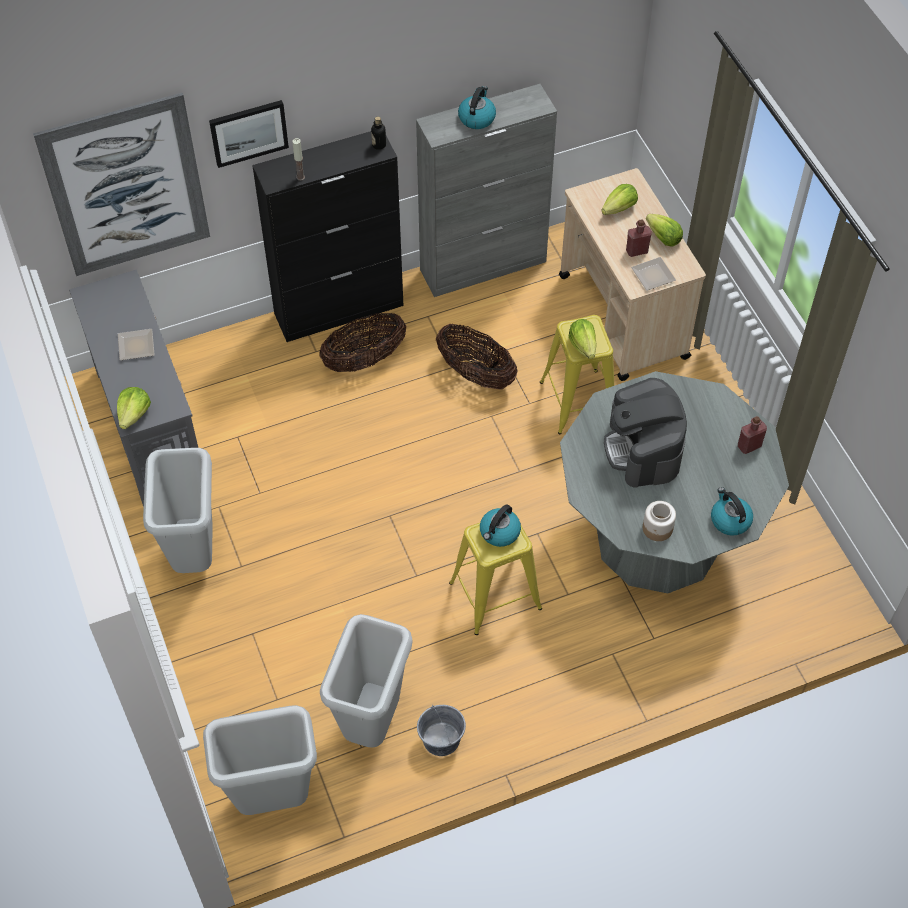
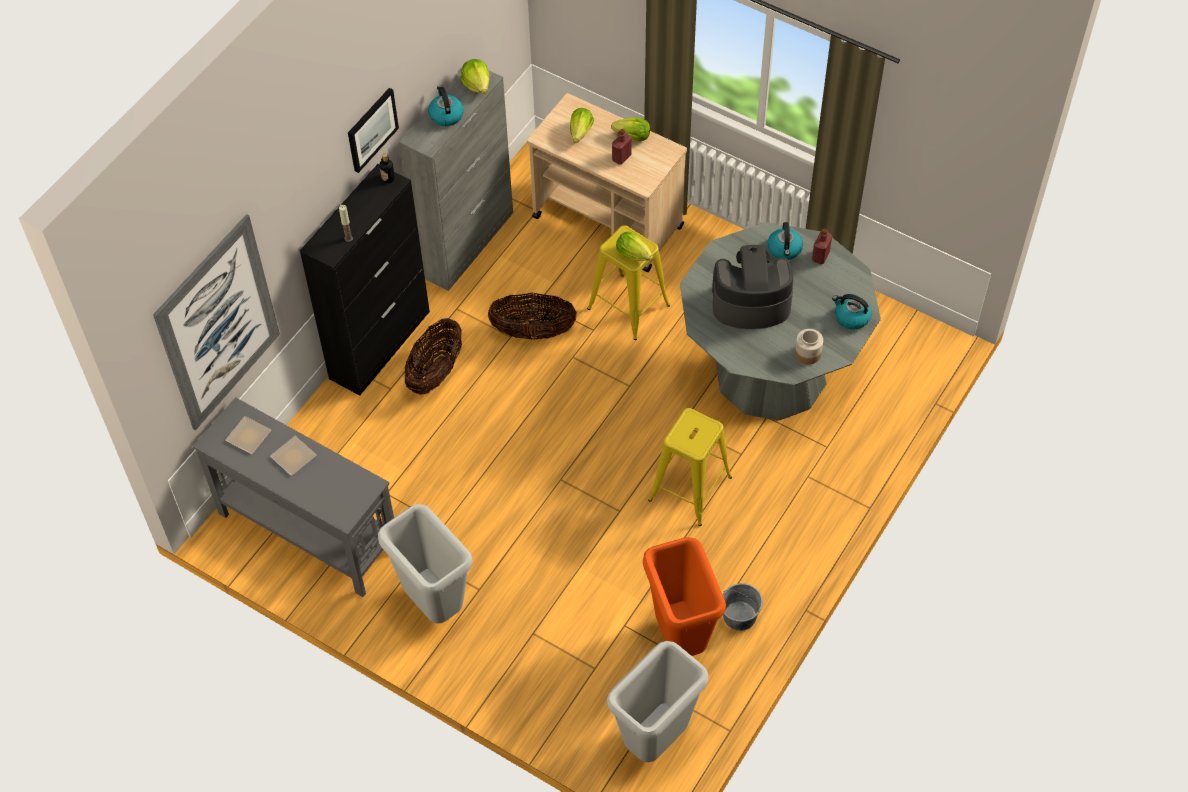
camera: 35 degrees left, 0 degrees up
(134, 414) = (342, 510): lettuce -> lettuce (477, 84)
(248, 132) = (292, 222): picture -> picture (371, 129)
(371, 722) = (679, 638): grey trash can -> orange trash can
(499, 533) = (691, 428): kettle -> kettle (784, 249)
(643, 449) = (750, 303): coffee machine -> coffee machine turned 135 degrees clockwise
(651, 275) = (647, 170): plate -> plate (247, 437)

